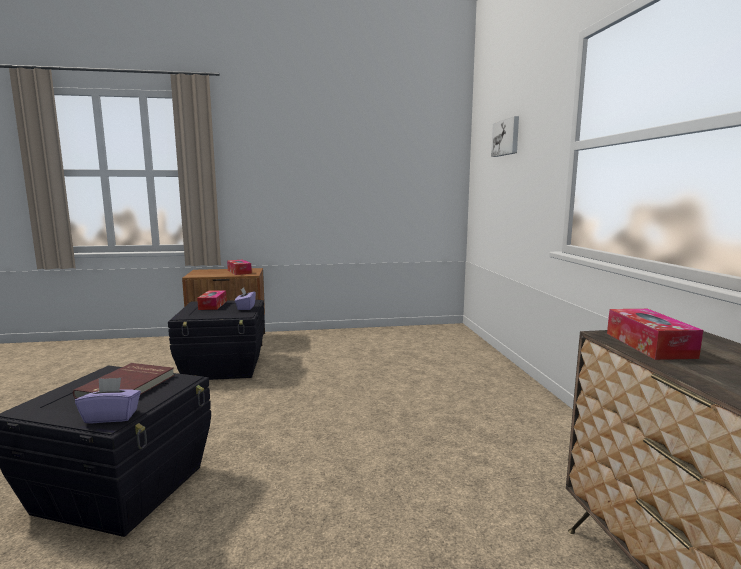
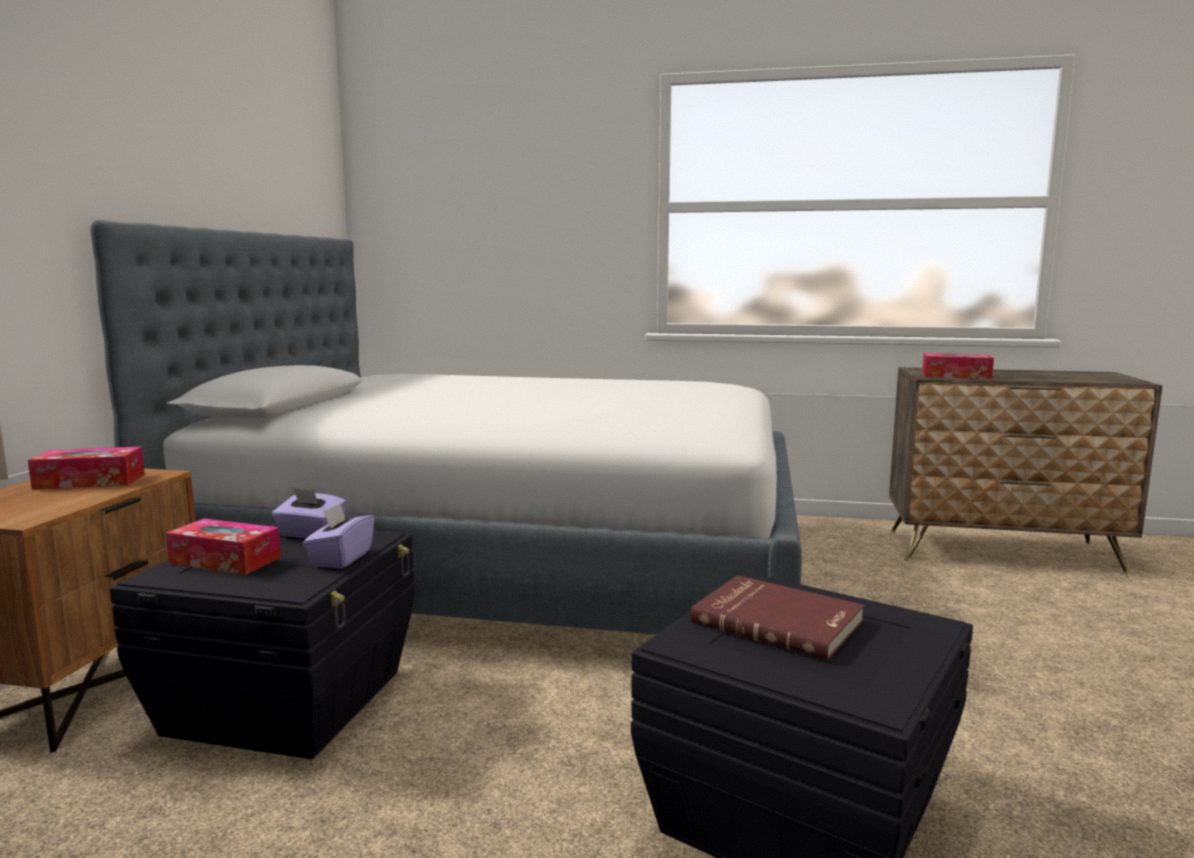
camera: 70 degrees left, 0 degrees up
(111, 417) = (909, 624): purple tissue box -> purple tissue box (341, 558)
(390, 373) = (509, 563): none -> bed
(506, 137) = (486, 179): picture -> none

